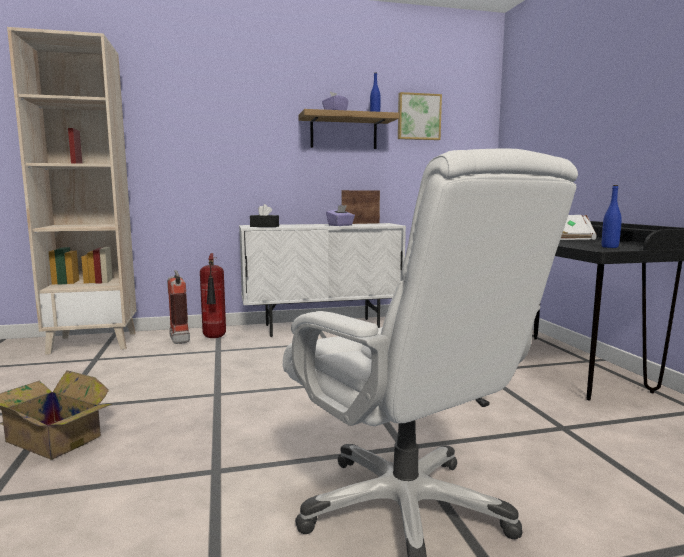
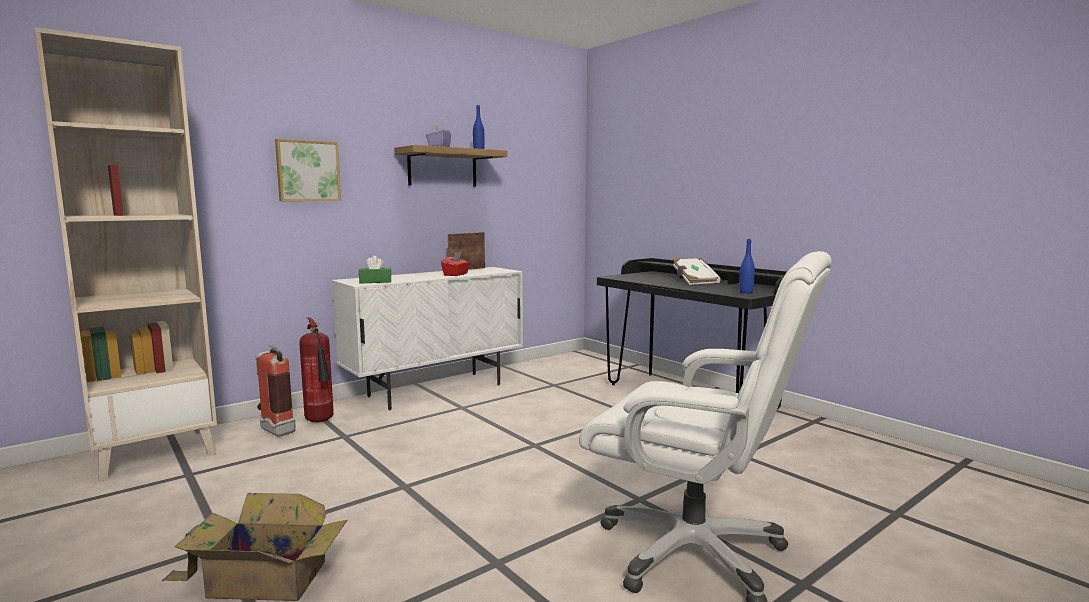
camera: 25 degrees left, 0 degrees up
(264, 226) = (375, 281): black tissue box -> green tissue box
(340, 225) = (456, 274): purple tissue box -> red tissue box
(418, 117) = (515, 152): picture -> picture (308, 171)

